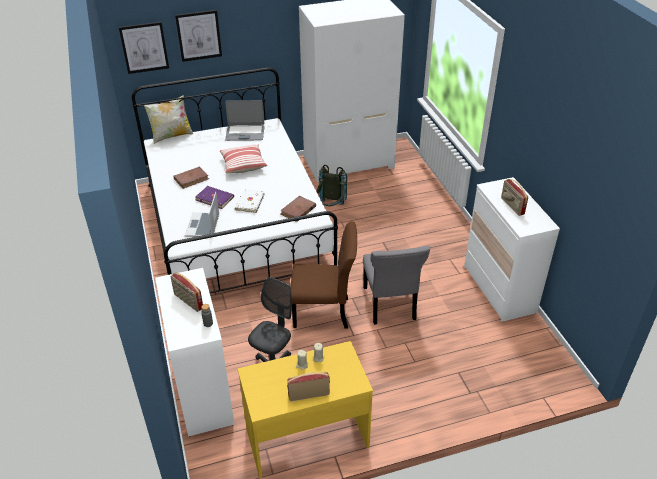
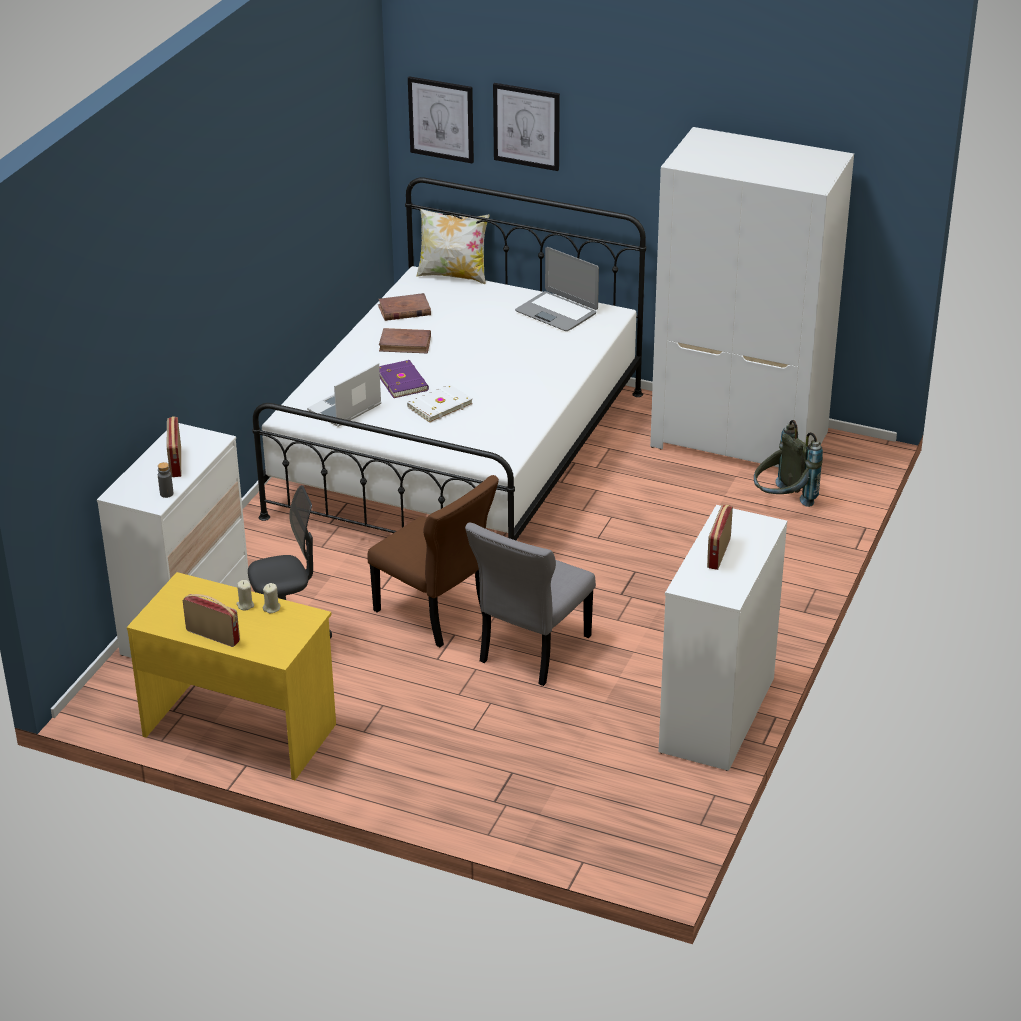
camera: 40 degrees right, 5 degrees down
(243, 165) = (496, 354): pillow -> none
(298, 210) = (486, 445): brown book -> brown book (404, 310)
(330, 208) = (621, 490): grey backpack -> grey backpack (782, 502)

